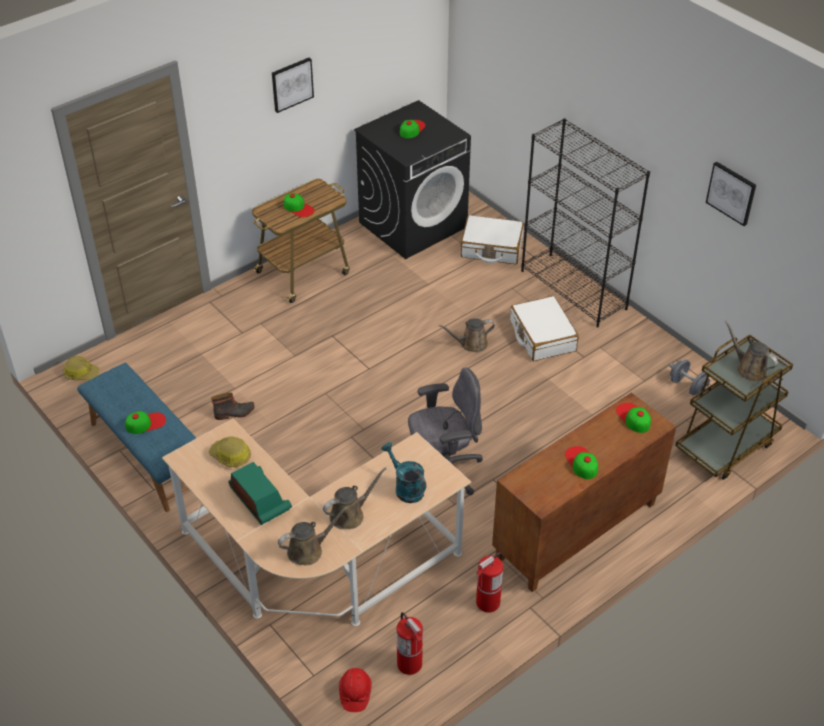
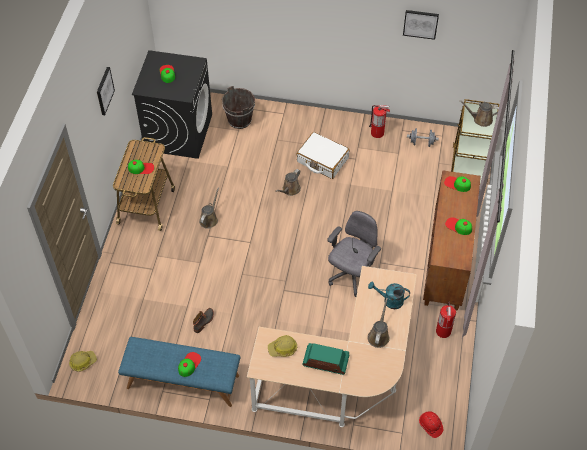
camera: 40 degrees left, 10 degrees up
(308, 550) = (380, 370): brown watering can -> brown watering can (209, 219)
(410, 664) = (440, 391): fire extinguisher -> fire extinguisher (377, 133)
(491, 248) = (240, 120): white suitcase -> brown bucket
(574, 290) = (311, 120): black bookcase -> none

